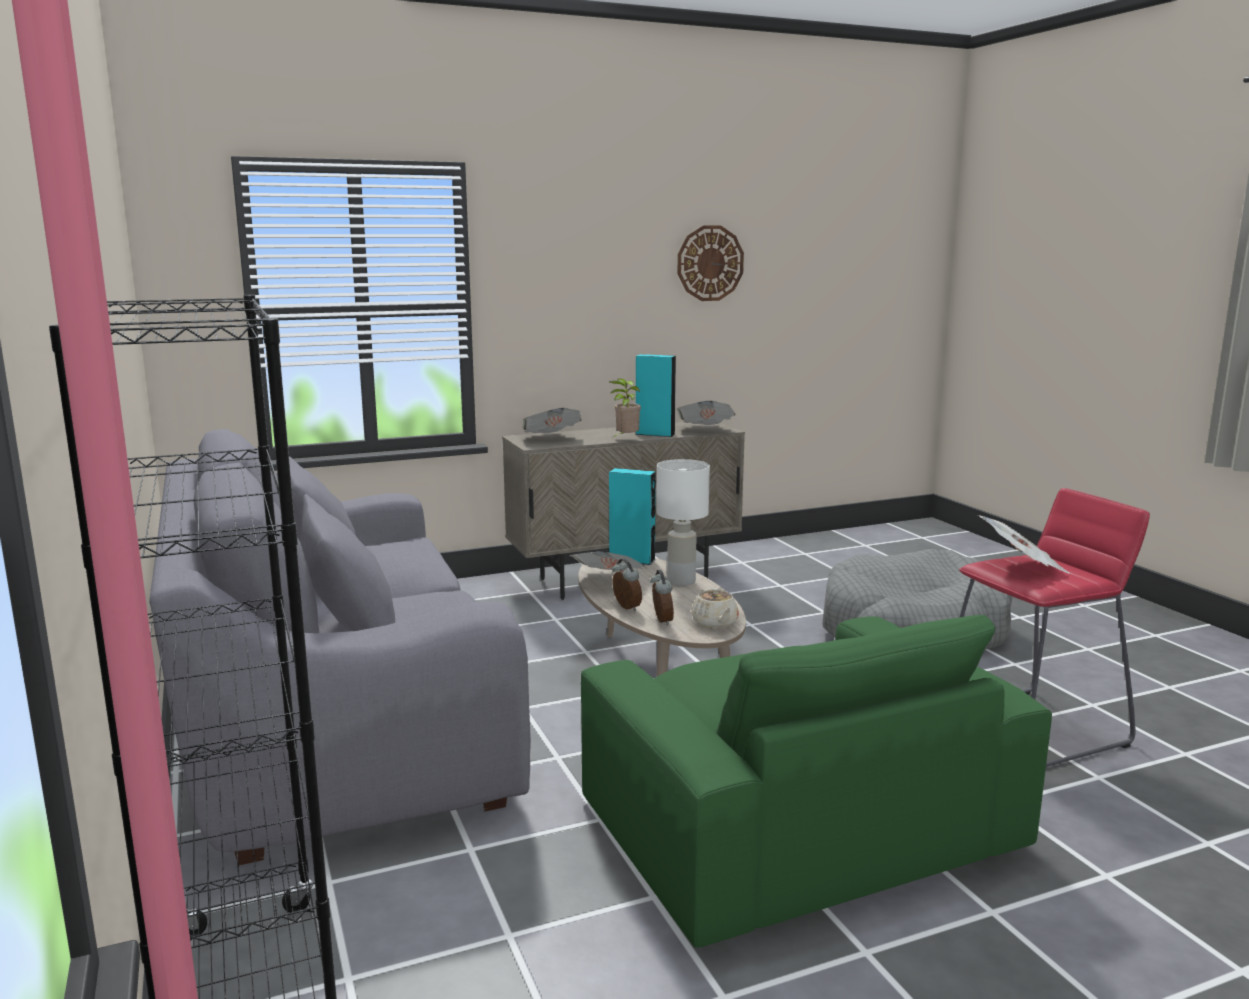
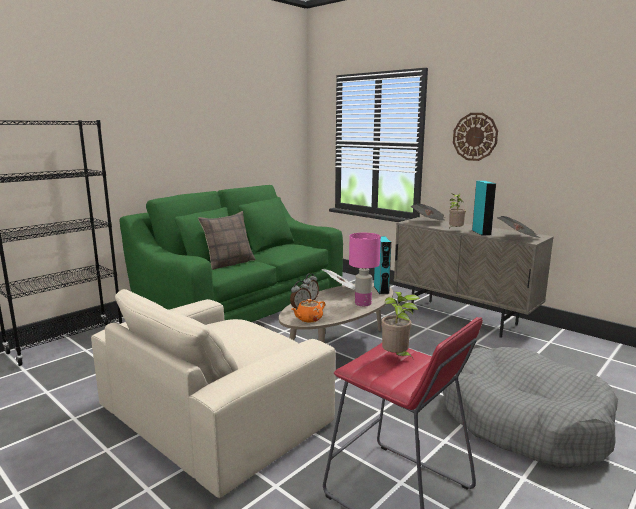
camera: 65 degrees right, 0 degrees up
(337, 725) = (243, 306): grey sofa -> green sofa
(398, 617) = (229, 263): none -> pillow
(681, 581) = (363, 303): white table lamp -> pink table lamp
(710, 263) = (582, 124): wall clock -> wall clock (475, 136)
(715, 623) = (308, 319): beige teapot -> orange teapot
(795, 822) = (215, 413): green armchair -> beige armchair
(1022, 567) = (396, 357): newspaper -> potted plant

